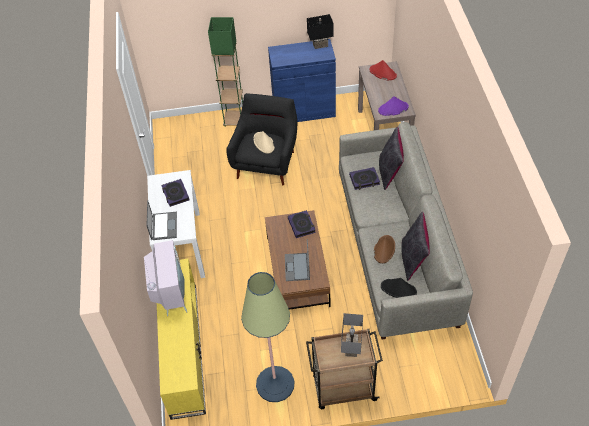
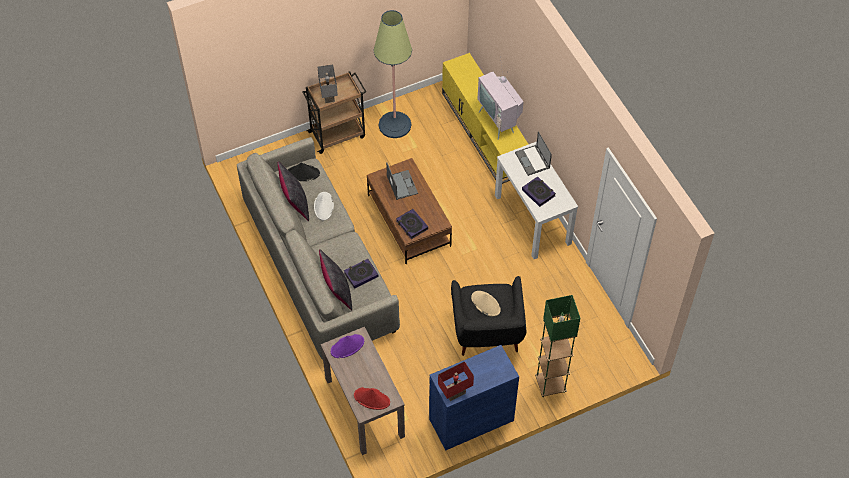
camera: 160 degrees right, 5 degrees up
(320, 44) = (455, 394): black table lamp -> red table lamp
(384, 249) = (324, 206): brown hat -> white hat

